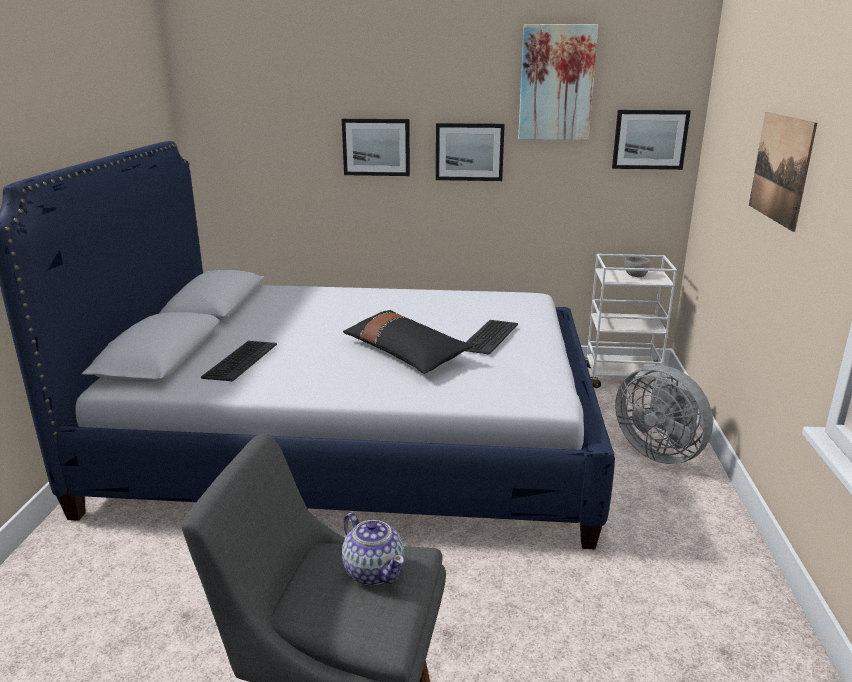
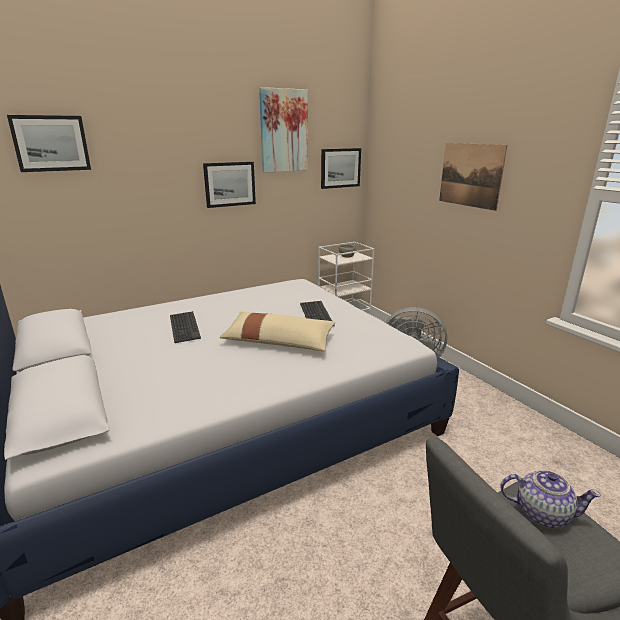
camera: 35 degrees left, 0 degrees up
(240, 361) = (152, 388): keyboard -> keyboard (183, 327)
(376, 147) = (156, 185): picture -> picture (51, 143)
(405, 353) = (278, 341): black pillow -> beige pillow

